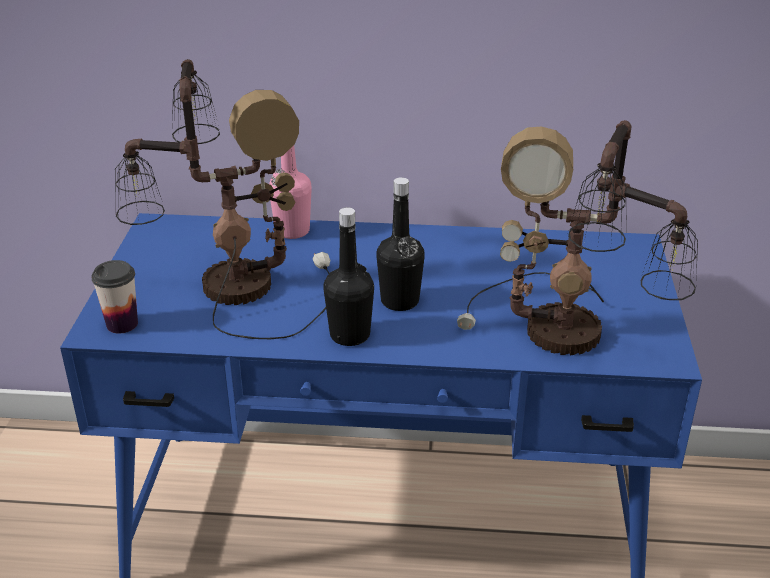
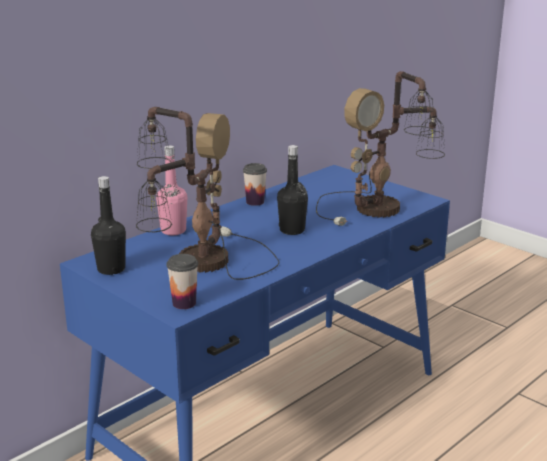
camera: 50 degrees left, 10 degrees down
(350, 335) = (301, 251): black bottle -> black bottle (111, 269)
(445, 239) = (255, 202): none -> cup

